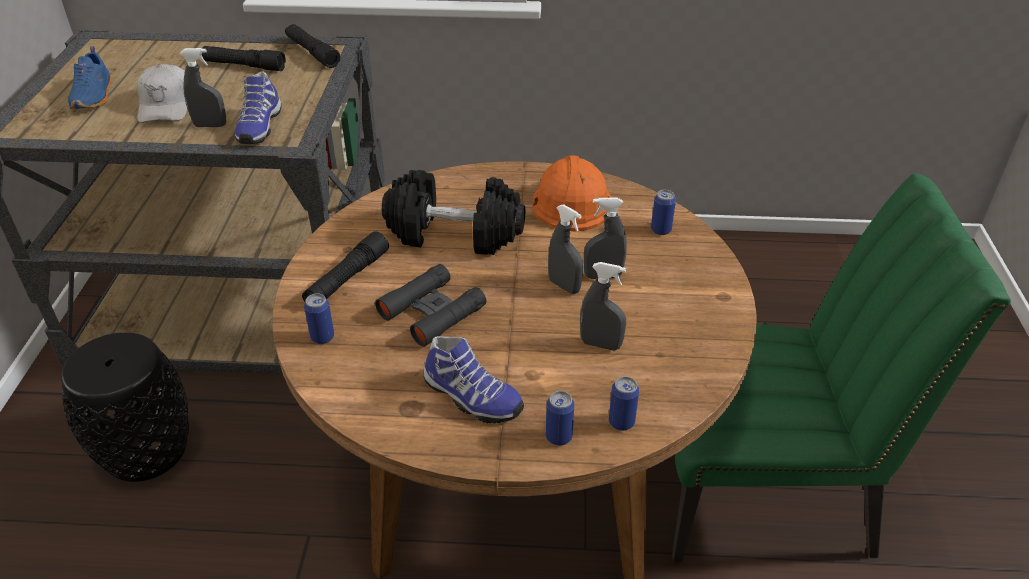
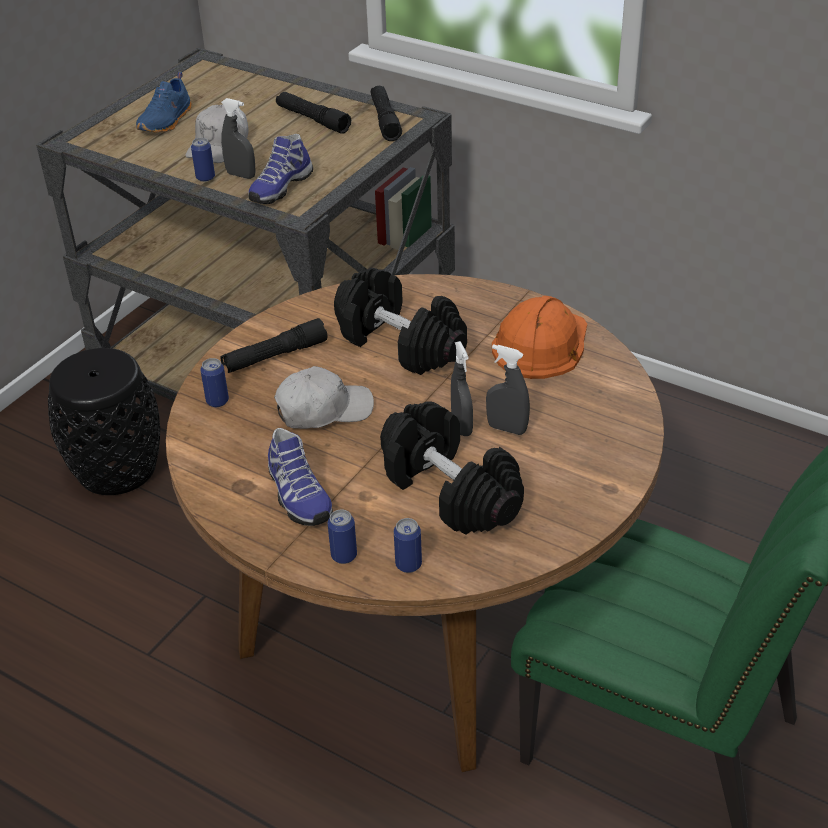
camera: 30 degrees right, 0 degrees up
(432, 312) = (323, 410): black binoculars -> white cap
(601, 344) = (449, 491): grey spray bottle -> black dumbbell
(661, 230) = (606, 402): can -> can (205, 177)

